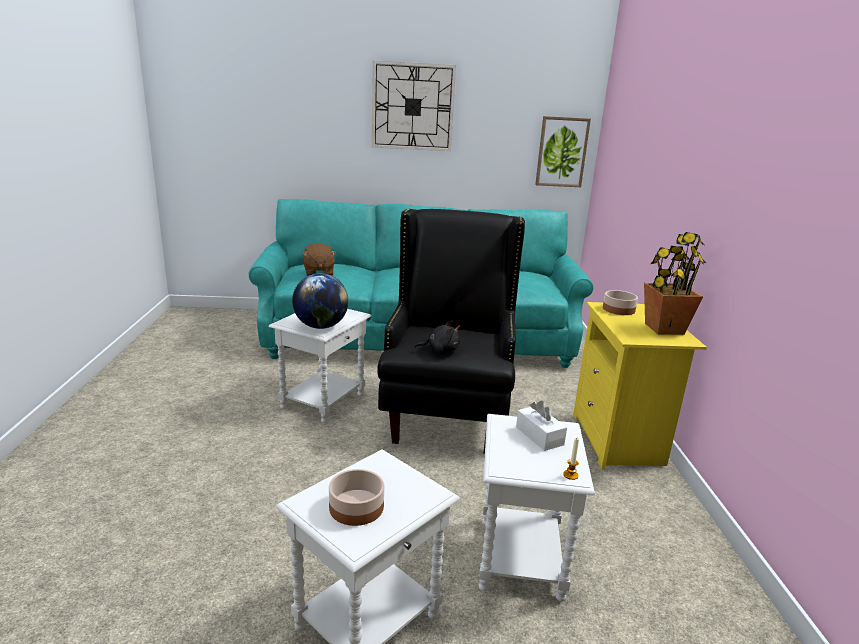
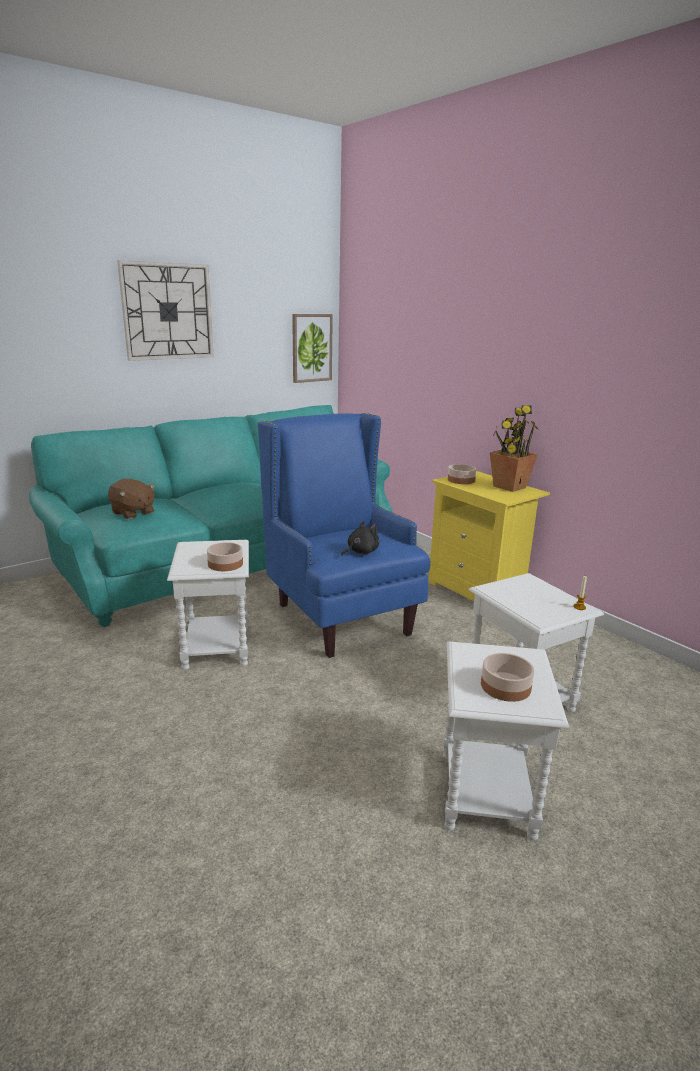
camera: 35 degrees left, 0 degrees up
(320, 326) = (225, 564): globe -> bowl
(446, 415) = (341, 618): black armchair -> blue armchair
(539, 436) = (525, 590): white tissue box -> none

